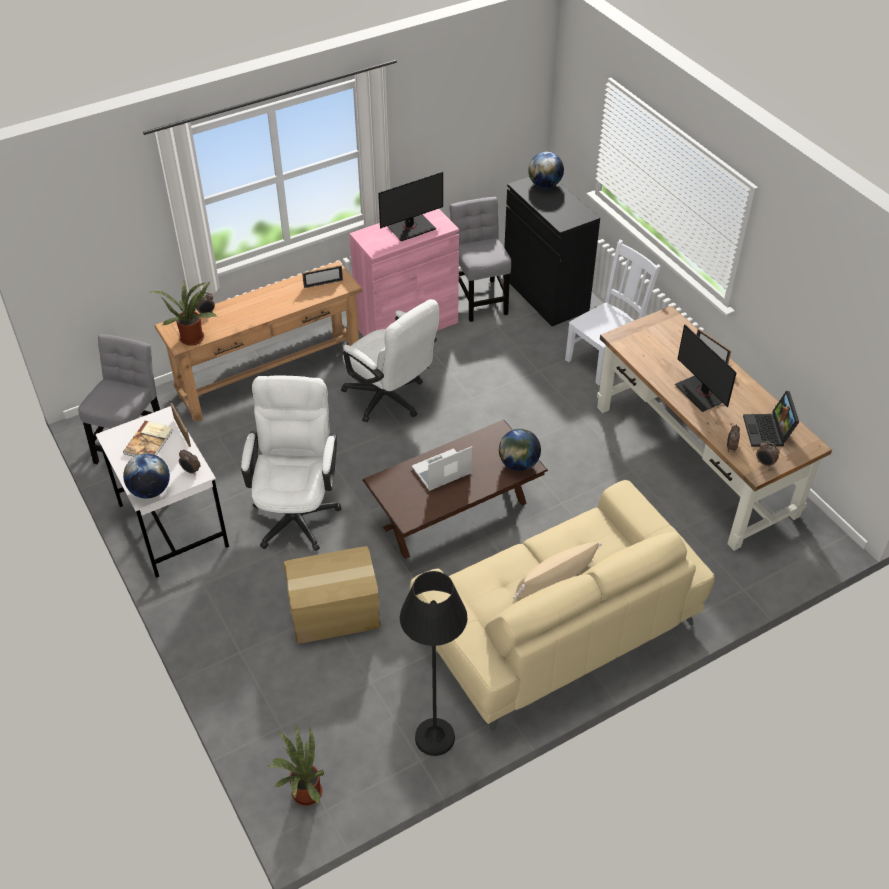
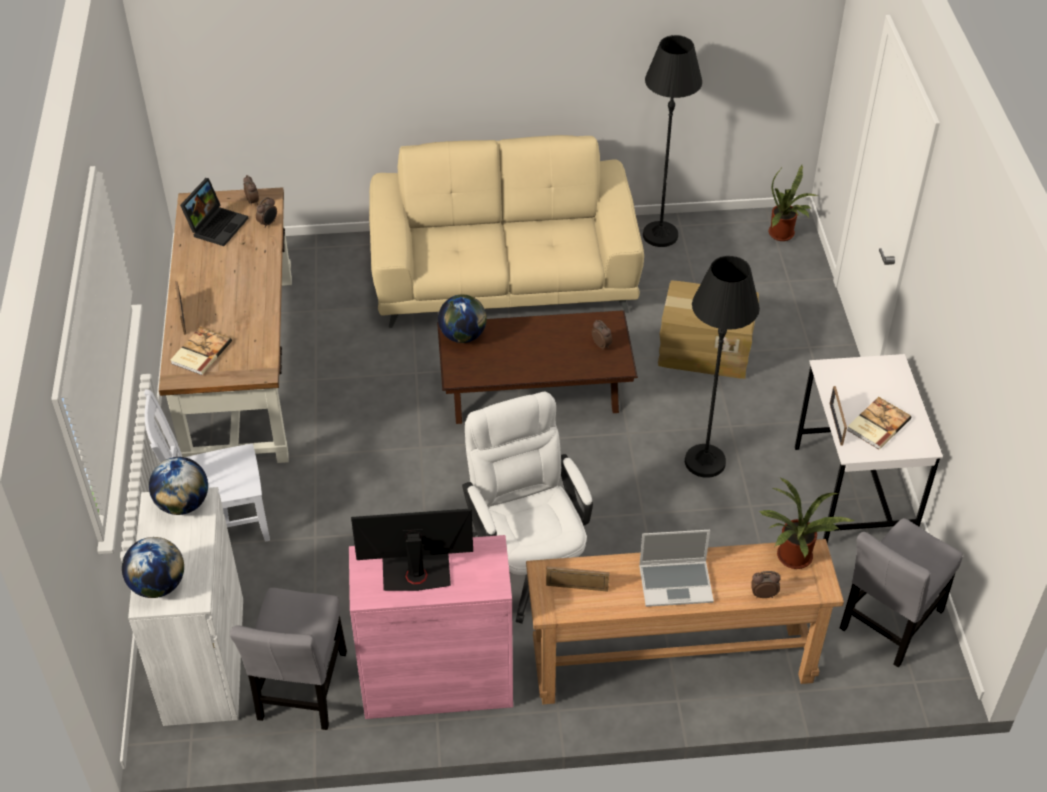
camera: 155 degrees left, 0 degrees up
(150, 490) = (884, 368): globe -> globe (183, 504)
(191, 471) = (835, 375): alarm clock -> alarm clock (601, 345)
(297, 510) = (705, 462): white office chair -> black floor lamp
(441, 472) = (549, 354): laptop -> laptop (676, 583)
(545, 294) = (204, 660): black cabinet -> white cabinet
(554, 580) = (506, 231): beige pillow -> none
(671, 335) = (200, 352): none -> book
(701, 393) = (239, 280): monitor -> none

